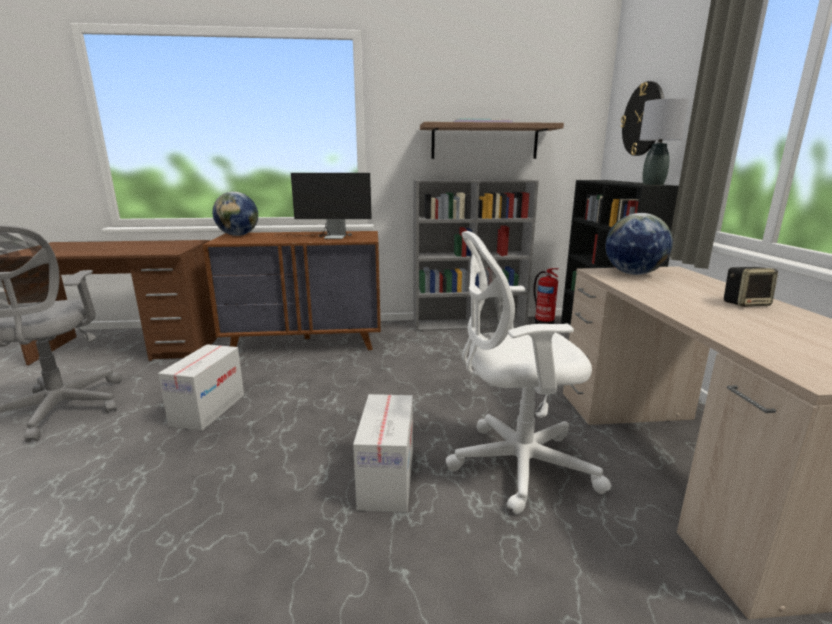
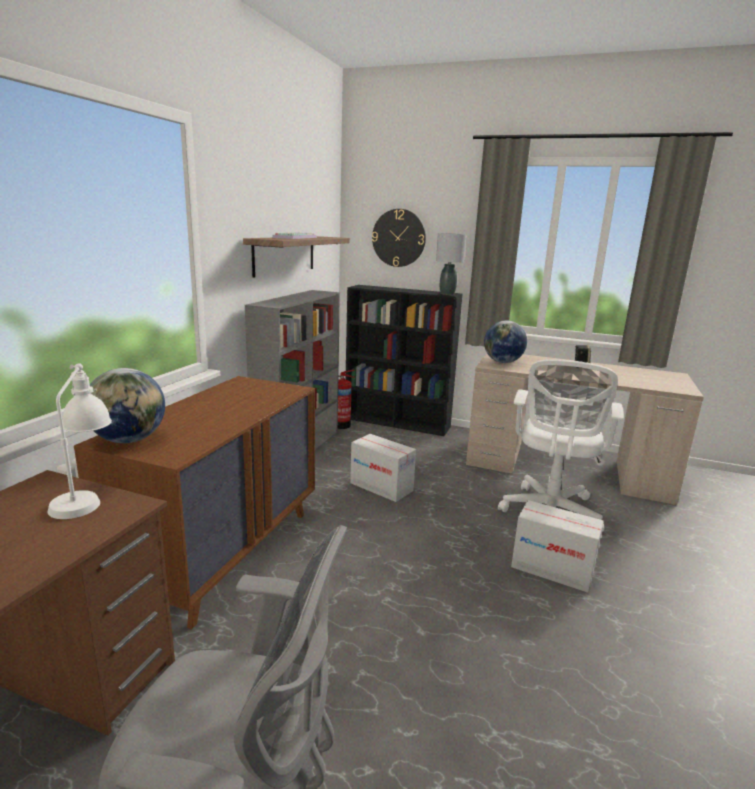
camera: 65 degrees left, 0 degrees up
(180, 246) = (85, 496): none -> white table lamp
(208, 410) = (366, 664): cardboard box -> cardboard box (381, 487)
(327, 237) = (245, 399): monitor -> none

